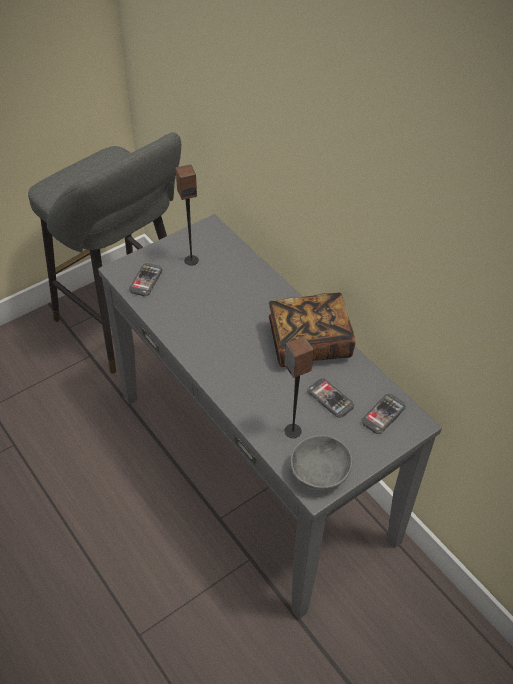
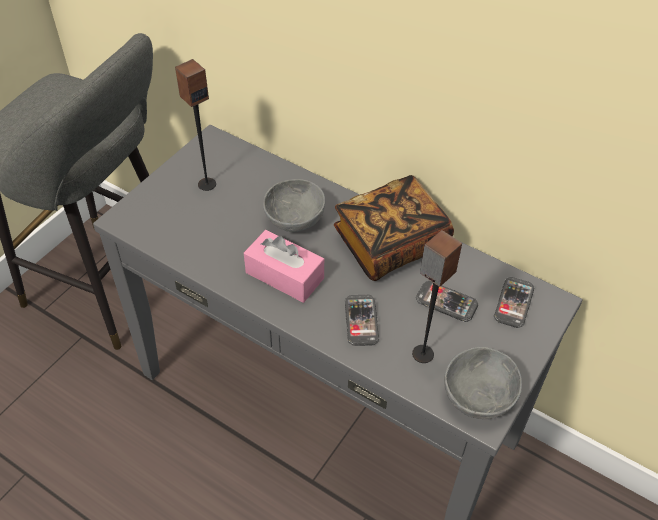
camera: 20 degrees left, 0 degrees up
(146, 280) = (161, 222): phone -> phone (361, 321)
(217, 344) = (284, 275): none -> pink tissue box
(243, 304) = (293, 219): none -> grey bowl

